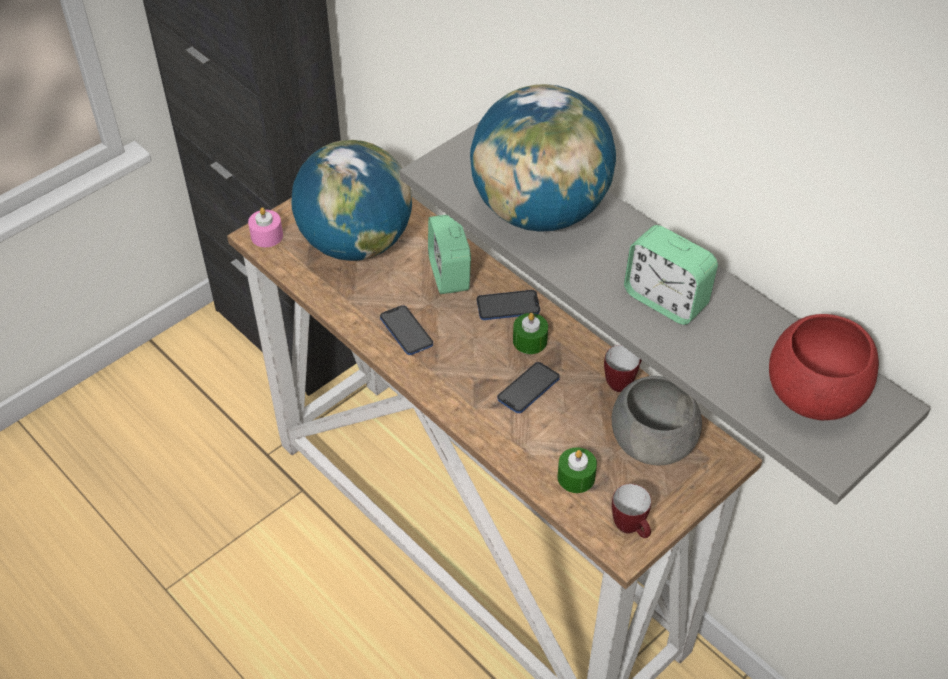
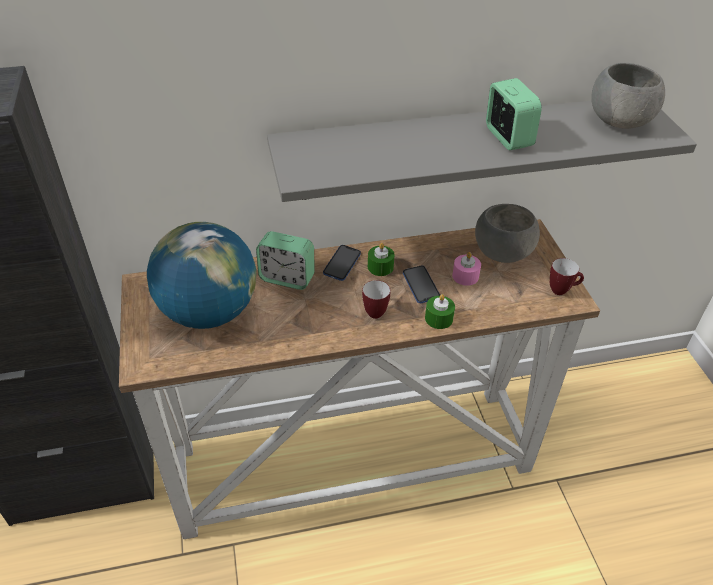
camera: 60 degrees left, 5 degrees down
(267, 236) = (147, 360): pink candle -> pink candle (465, 276)
(406, 331) = (321, 322): phone -> none
(540, 212) = (387, 151): globe -> none
(576, 477) = (508, 296): green candle -> green candle (439, 318)
(621, 382) = (445, 244): mug -> mug (374, 311)
(665, 300) = (508, 137): alarm clock -> alarm clock turned 90 degrees counterclockwise
(815, 396) = (619, 121): red bowl -> grey bowl

